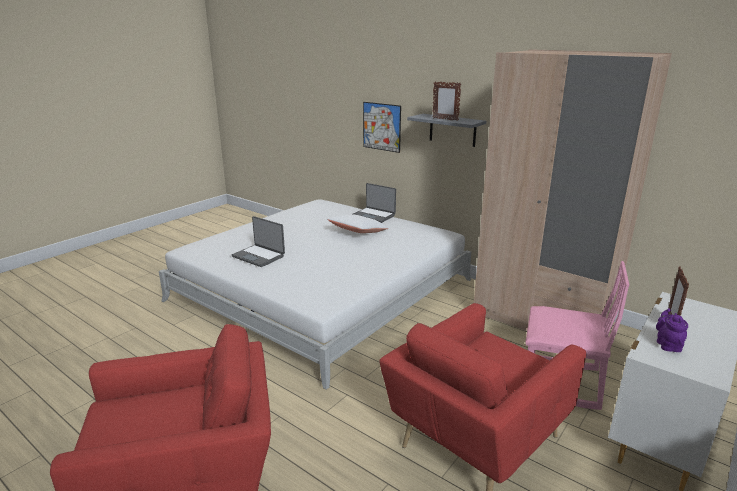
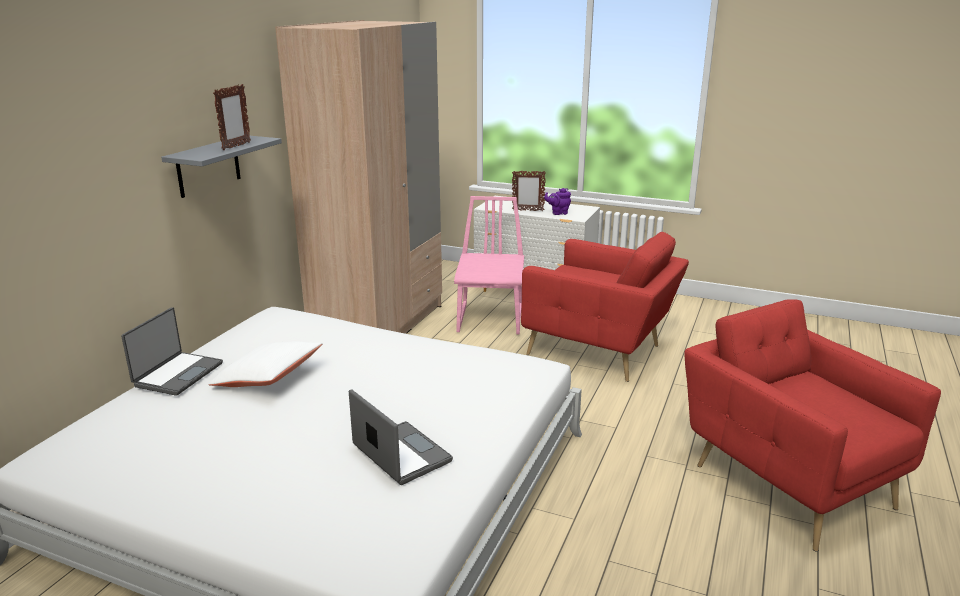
camera: 105 degrees left, 0 degrees up
(259, 256) = (400, 455): laptop -> laptop turned 60 degrees counterclockwise
(381, 127) = (90, 214): picture -> none

